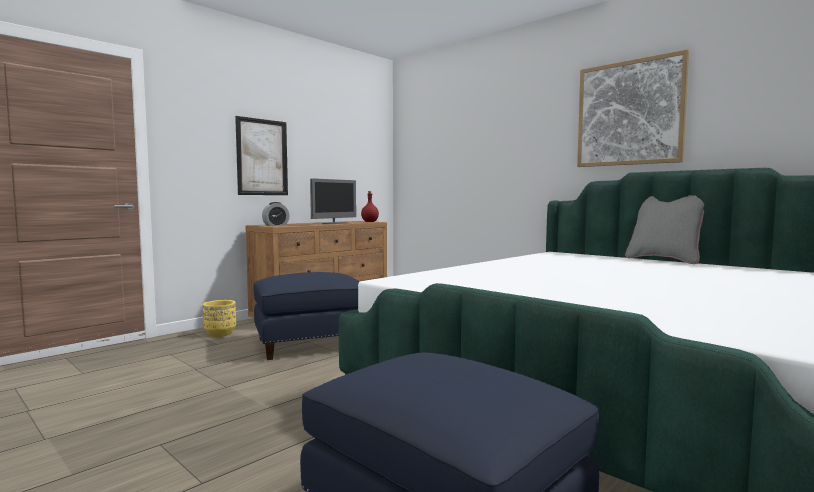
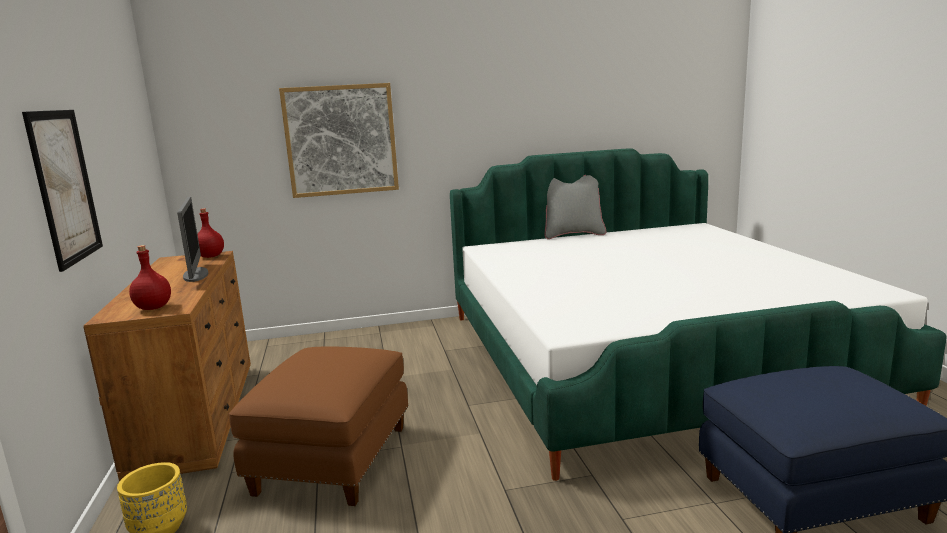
camera: 55 degrees left, 10 degrees up
(276, 225) = (153, 307): alarm clock -> red bottle
(311, 343) = (331, 459): blue ottoman -> brown ottoman
(629, 113) = (516, 95): picture -> picture (341, 140)

